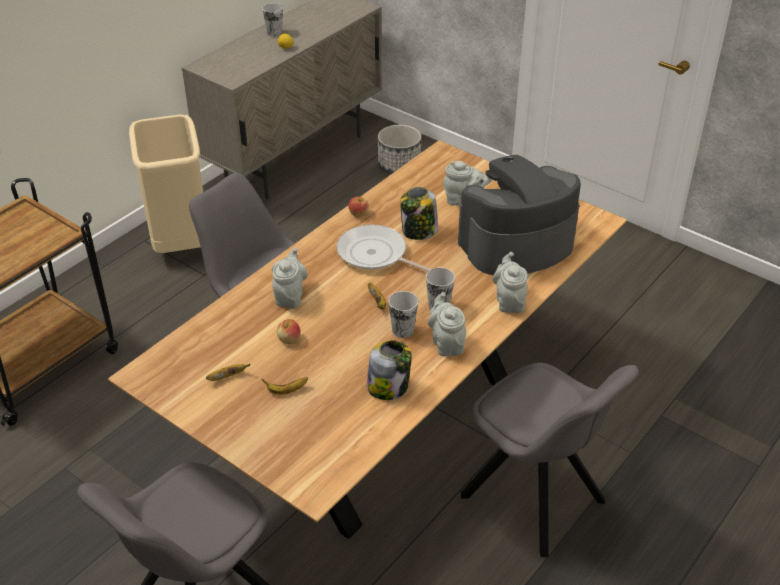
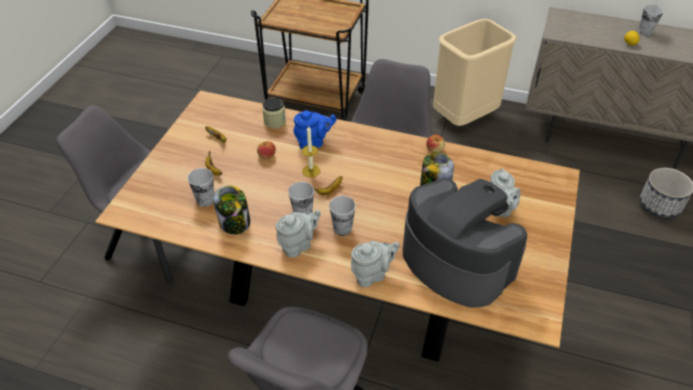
camera: 70 degrees right, 5 degrees up
(229, 320) = (275, 121): none -> jar
(290, 296) = (313, 142): grey teapot -> blue teapot
(336, 406) = (205, 200): none -> cup
(337, 309) = (311, 171): none -> candle
(375, 255) = (387, 173): frying pan -> none

